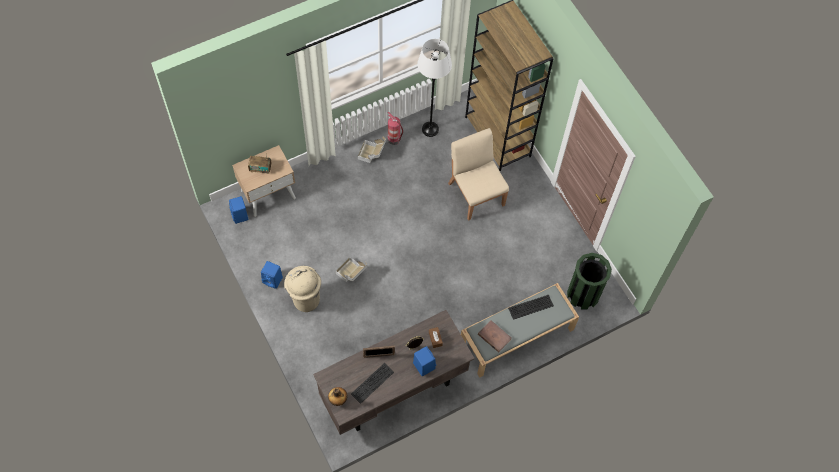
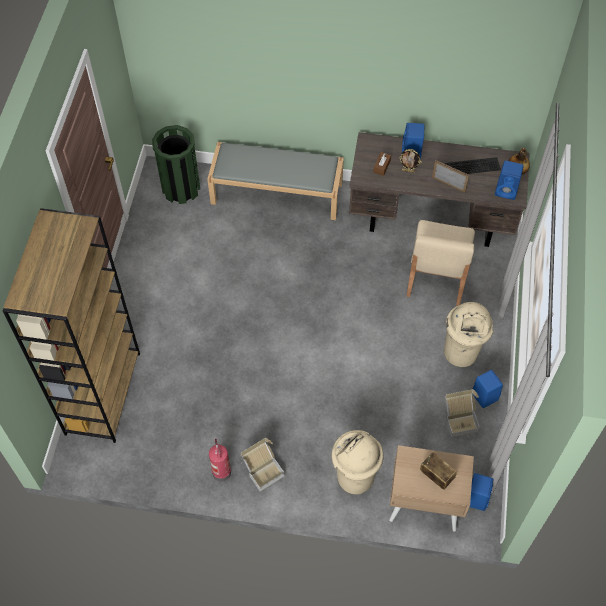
camera: 140 degrees left, 5 degrees down
(317, 183) = (354, 477): none -> beige trash can
(334, 378) = (507, 191): none -> blue speaker
(352, 274) = (392, 347): cardboard box -> cardboard box (459, 418)
(430, 129) = (169, 455): white floor lamp -> none
(476, 193) = (188, 346): beige chair -> beige chair (436, 277)
(494, 337) = (312, 167): brown book -> none
(530, 308) = (255, 169): keyboard -> none

